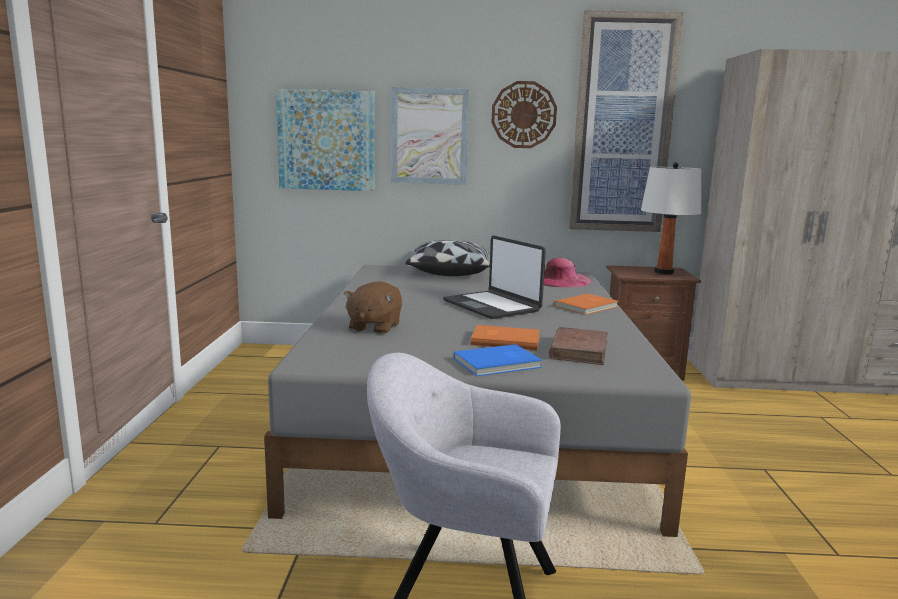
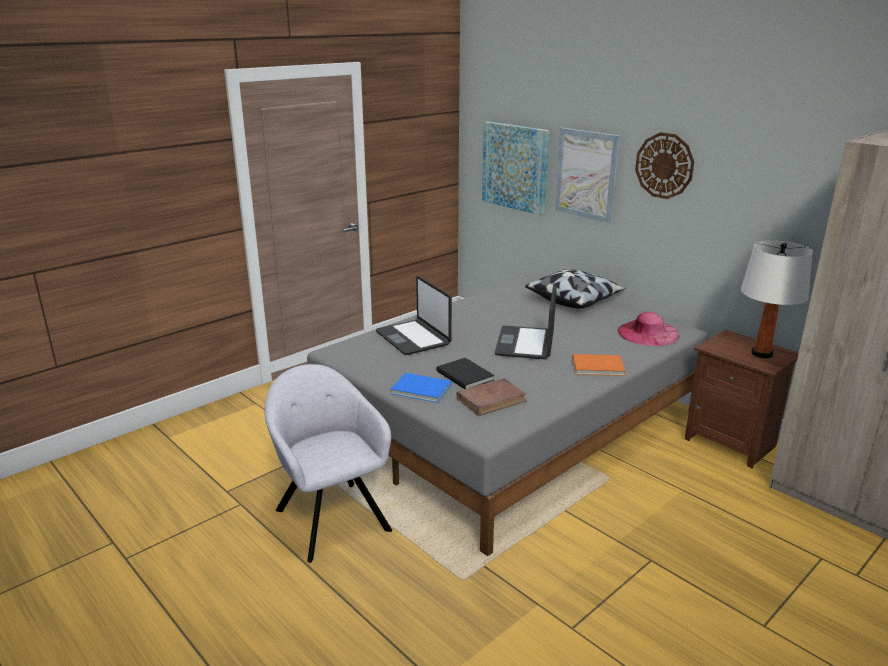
camera: 45 degrees right, 10 degrees up
(374, 327) = (413, 338): brown plush toy -> laptop
(504, 339) = (465, 374): orange book -> black book
(622, 125) = (758, 189): picture -> none

